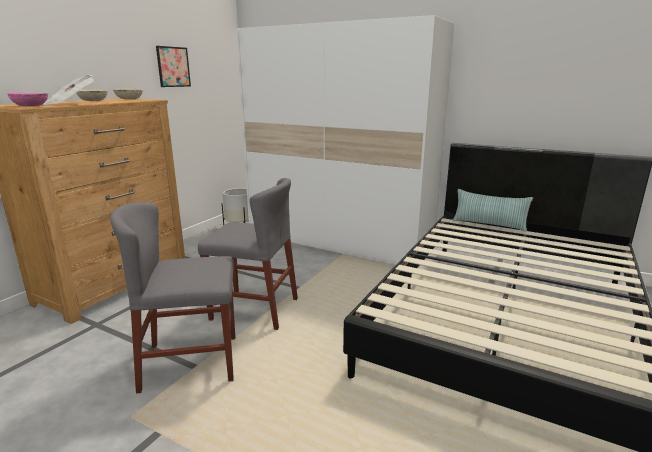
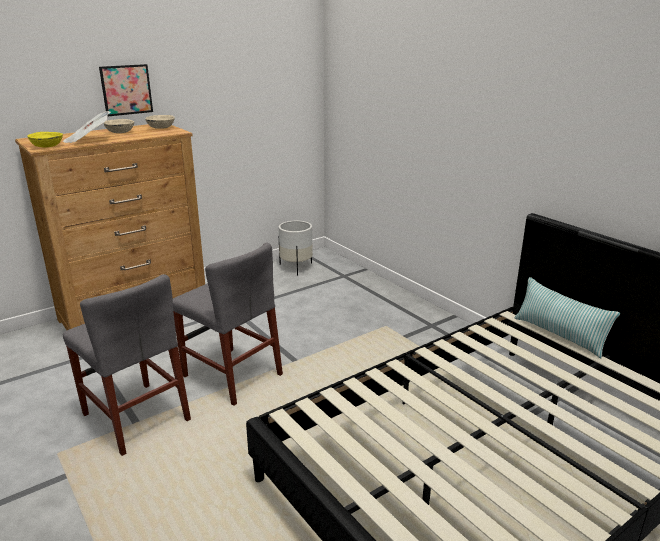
camera: 25 degrees right, 5 degrees up
(30, 106) = (46, 146): pink bowl -> yellow bowl
(173, 67) = (228, 83): picture -> picture (126, 90)
(191, 362) = (136, 417): grey chair -> grey chair turned 150 degrees counterclockwise
(338, 241) = (391, 308): white wardrobe -> none

